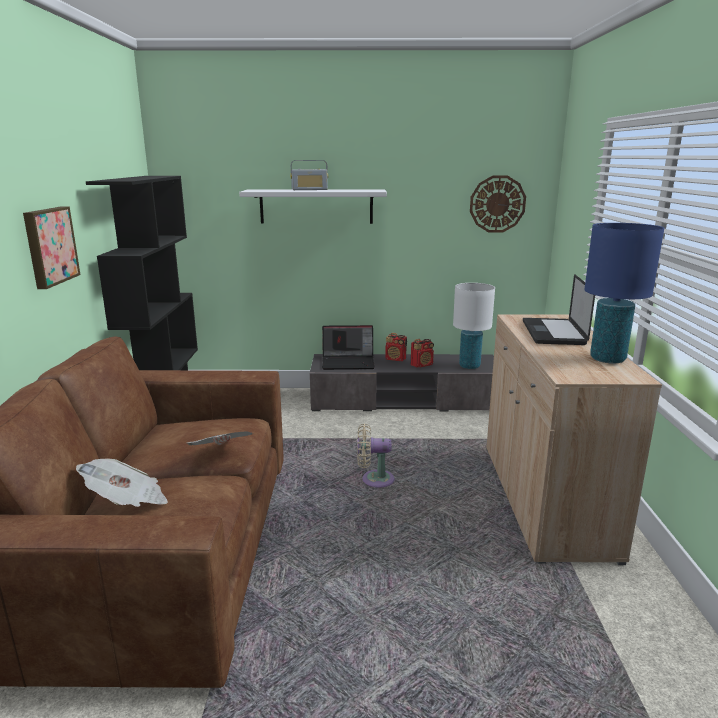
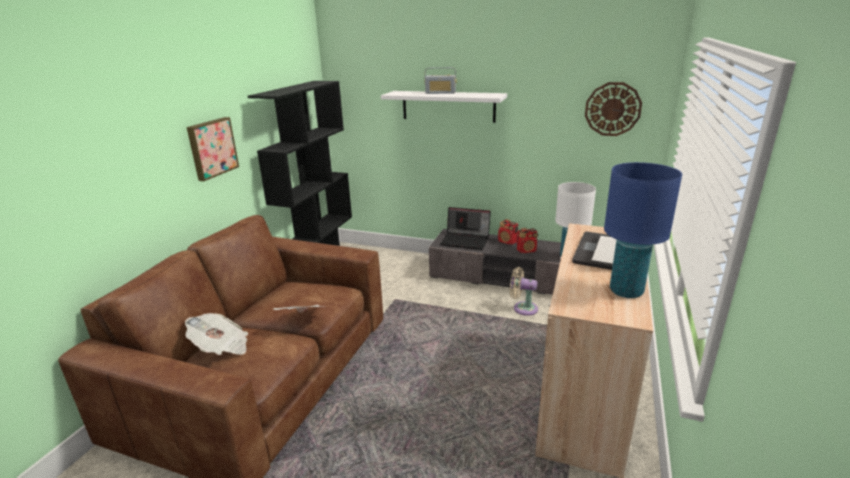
camera: 20 degrees right, 5 degrees up
(374, 479) = (446, 349): beige fan -> beige fan (522, 308)

